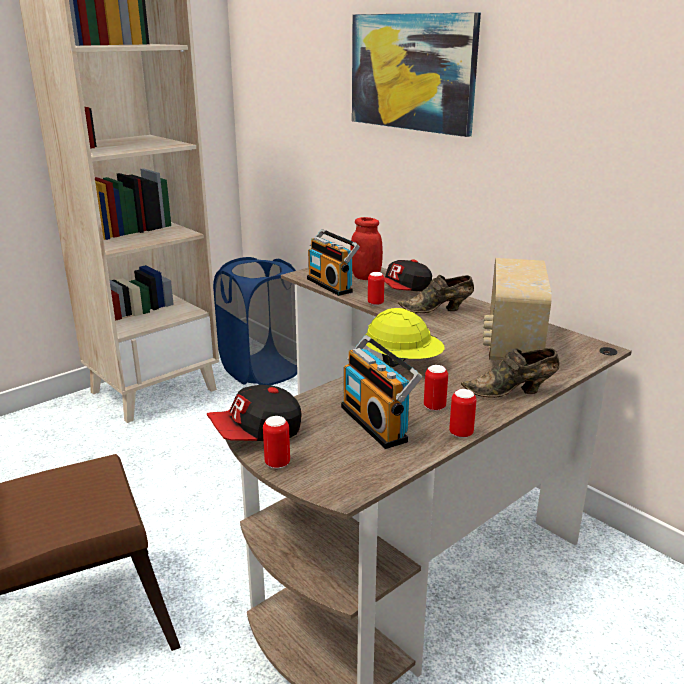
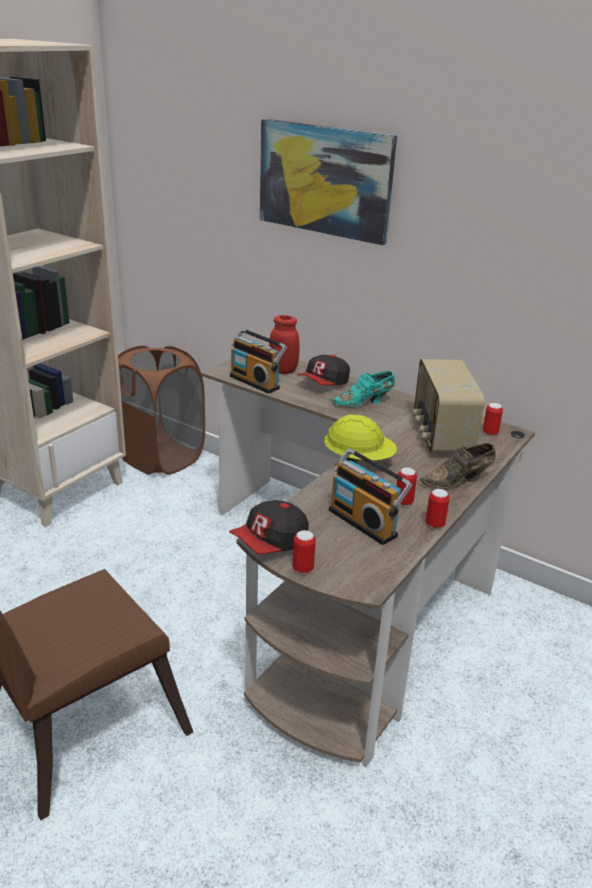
camera: 15 degrees left, 5 degrees up
(262, 370) = (160, 457): blue laundry basket -> brown laundry basket
(375, 303) = (306, 400): can -> can (490, 433)
(438, 310) = (364, 403): brown shoe -> turquoise shoe

